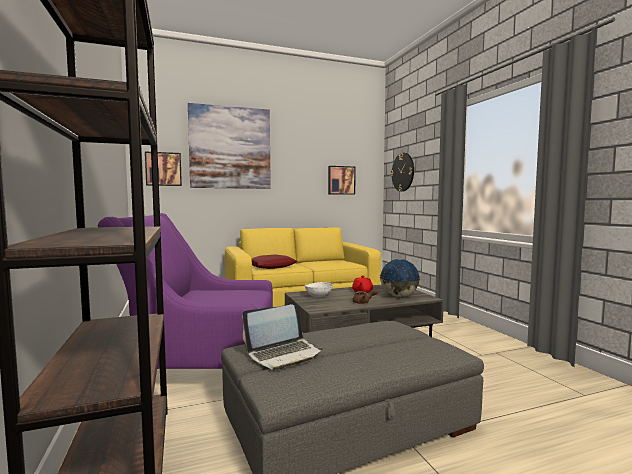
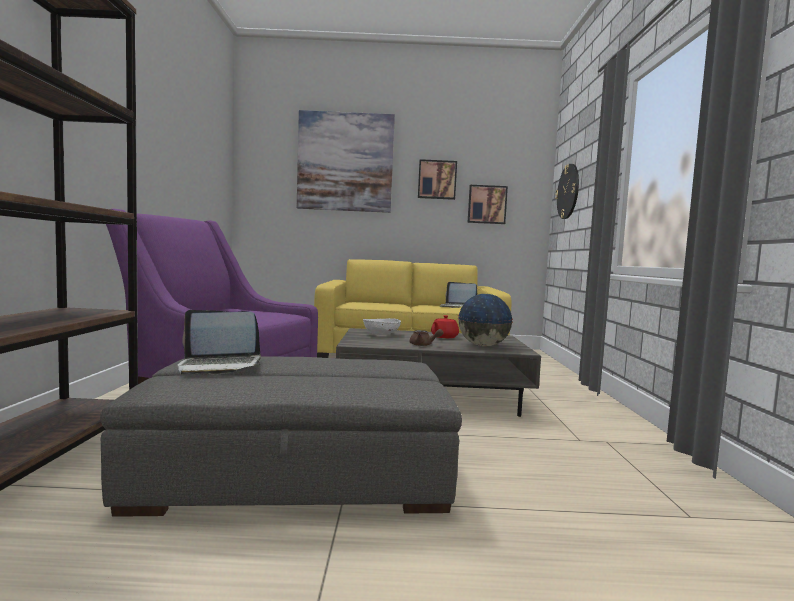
camera: 20 degrees right, 0 degrees up
(163, 169) = (270, 186): picture -> picture (437, 180)
(272, 266) = (369, 304): red pillow -> none
(337, 261) = (457, 306): none -> laptop

